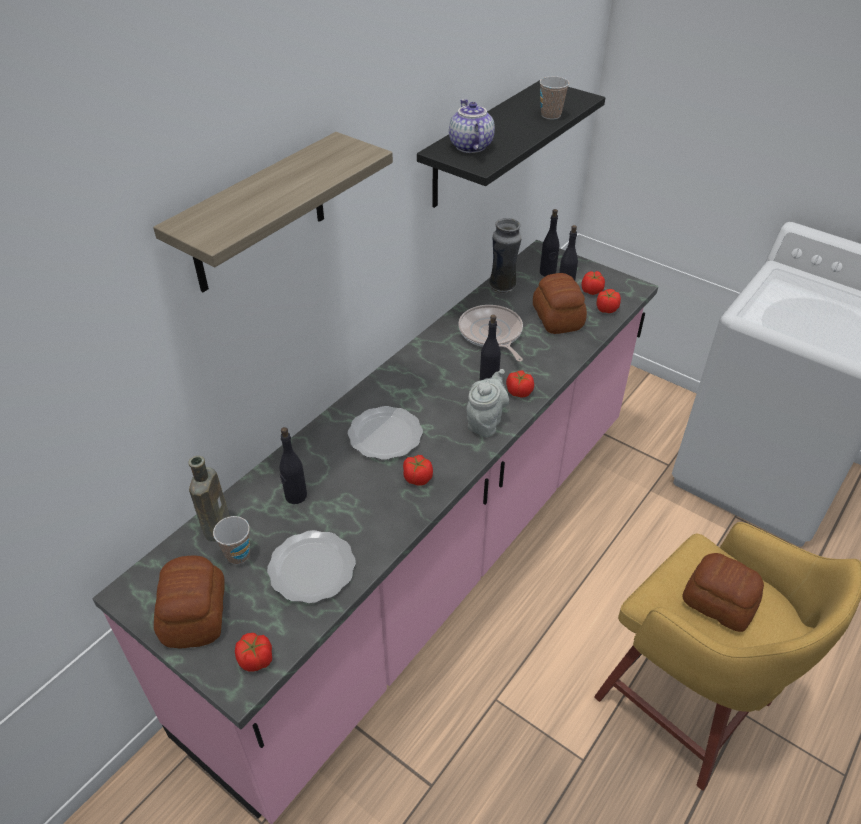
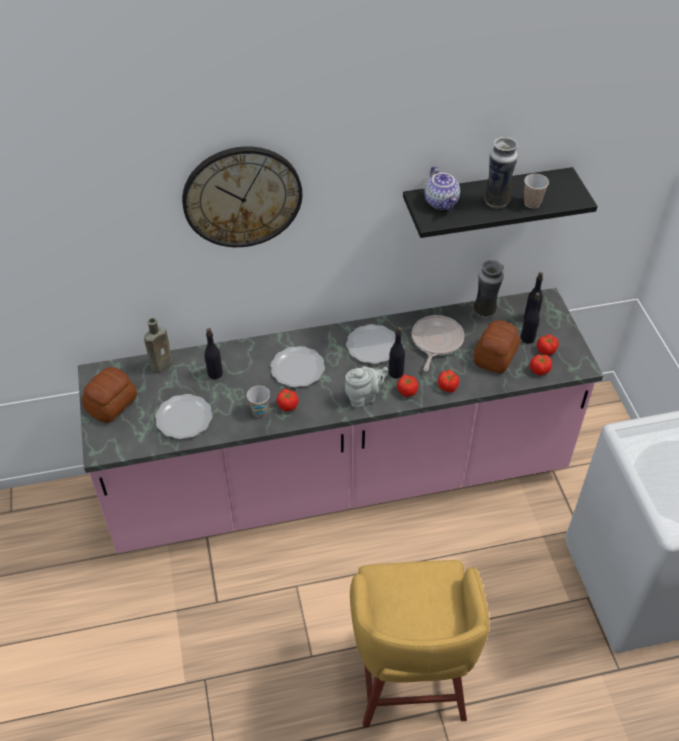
camera: 40 degrees right, 5 degrees up
(238, 555) = (157, 387): cup -> cup (260, 411)
(256, 659) = (117, 444): tomato -> tomato (447, 387)
(259, 215) = (242, 196): shelf -> wall clock
(437, 371) = (372, 346): none -> plate
(469, 146) = (442, 202): teapot -> teapot turned 135 degrees clockwise
(517, 126) = (496, 201): none -> vase
(718, 602) = (414, 603): bread -> none

